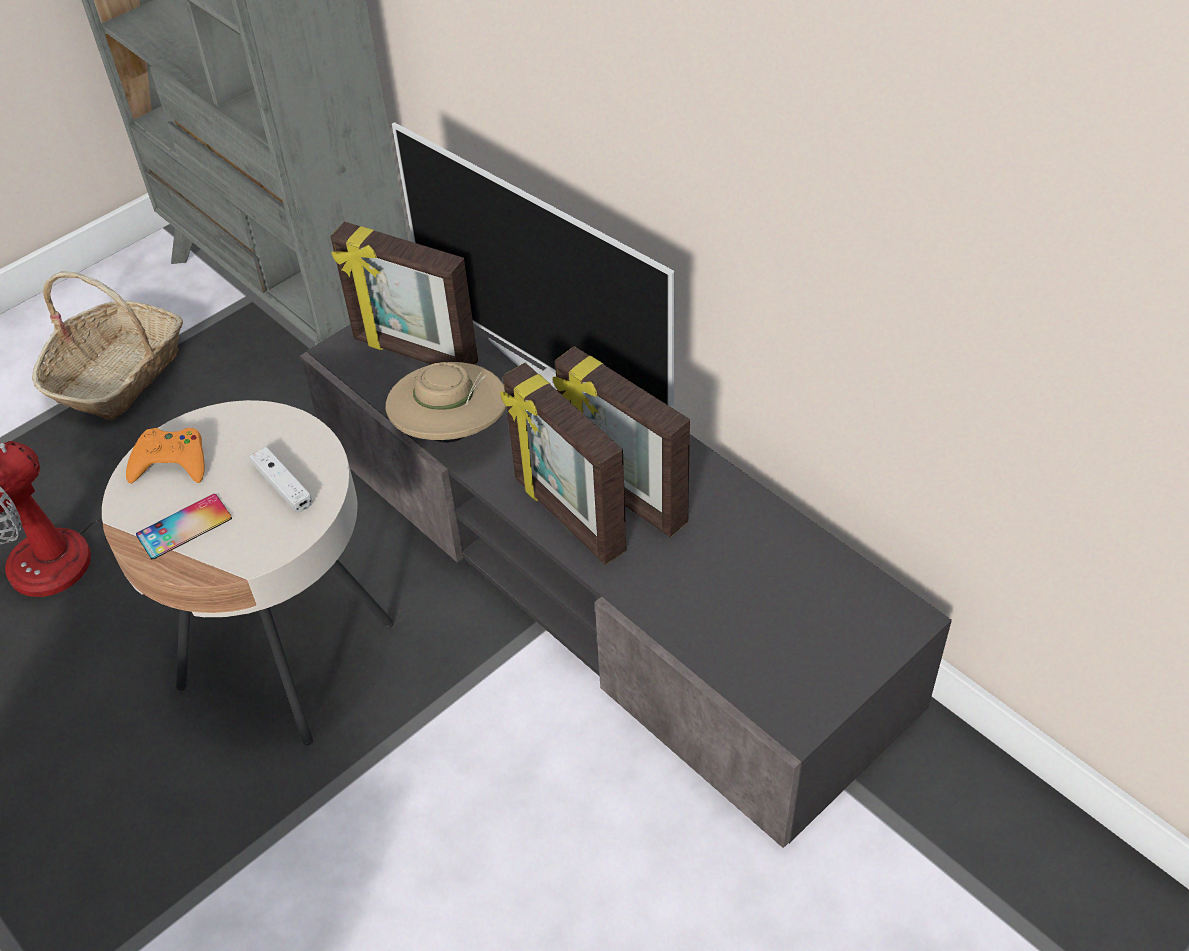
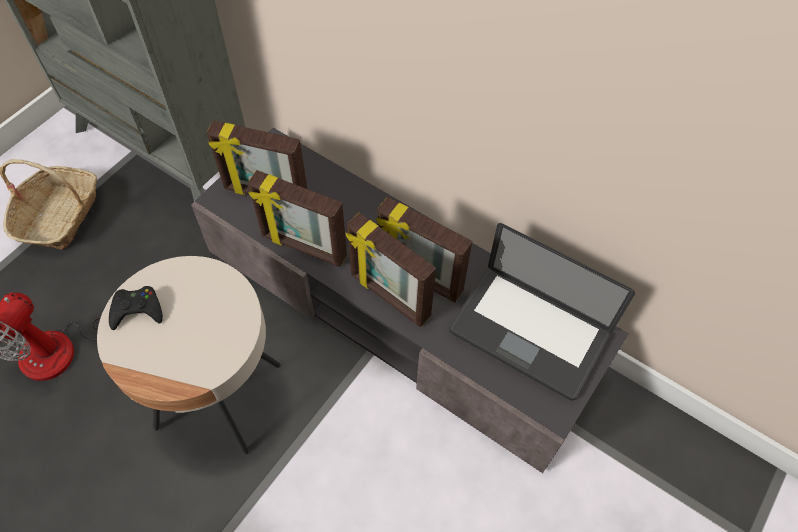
camera: 15 degrees left, 10 degrees up
(171, 462) = (137, 310): orange game controller -> black game controller
(184, 527) = (159, 357): phone -> none
(283, 486) = (218, 317): white game controller -> none
(452, 432) = (303, 247): beige hat -> picture frame
(552, 375) = (357, 200): television -> none
(780, 597) = (528, 333): none -> laptop

